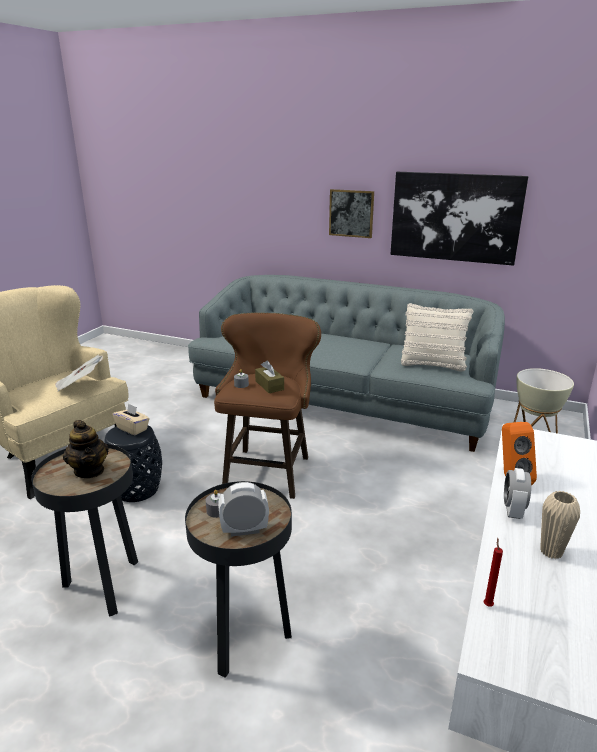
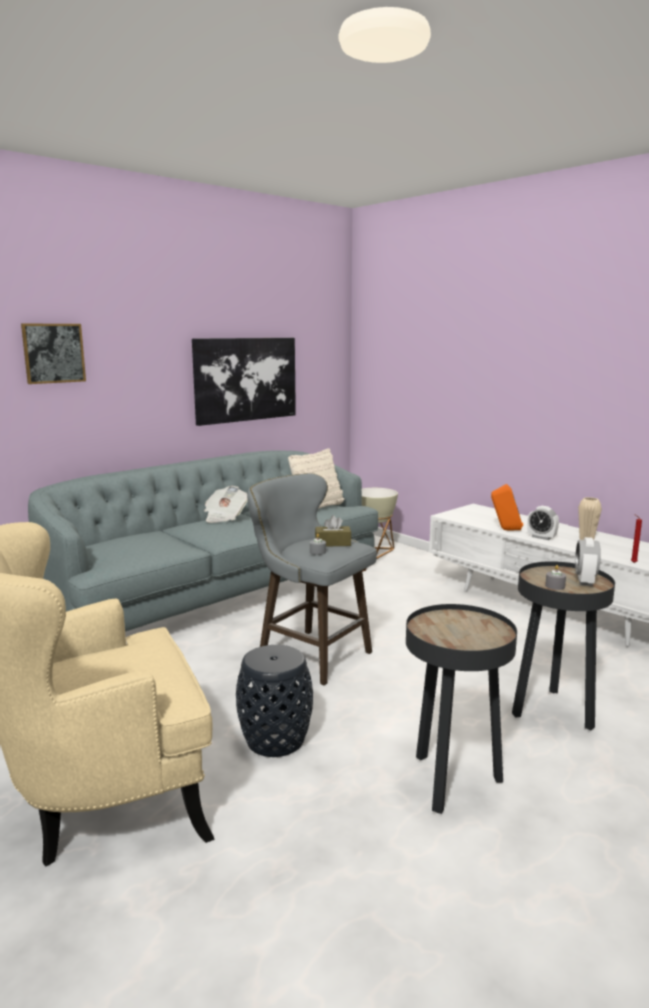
camera: 65 degrees left, 10 degrees down
(79, 385) = (149, 649): newspaper -> newspaper (225, 517)
(89, 470) = (460, 627): teapot -> none
(132, 429) = (266, 654): beige tissue box -> none
(268, 470) = (311, 654): brown stool -> grey stool
(351, 213) = (150, 387): picture -> picture (53, 353)

